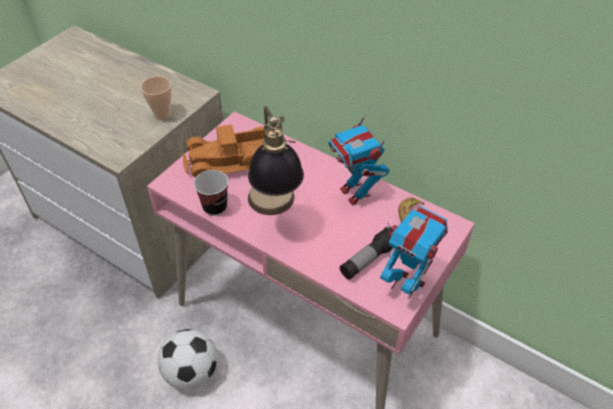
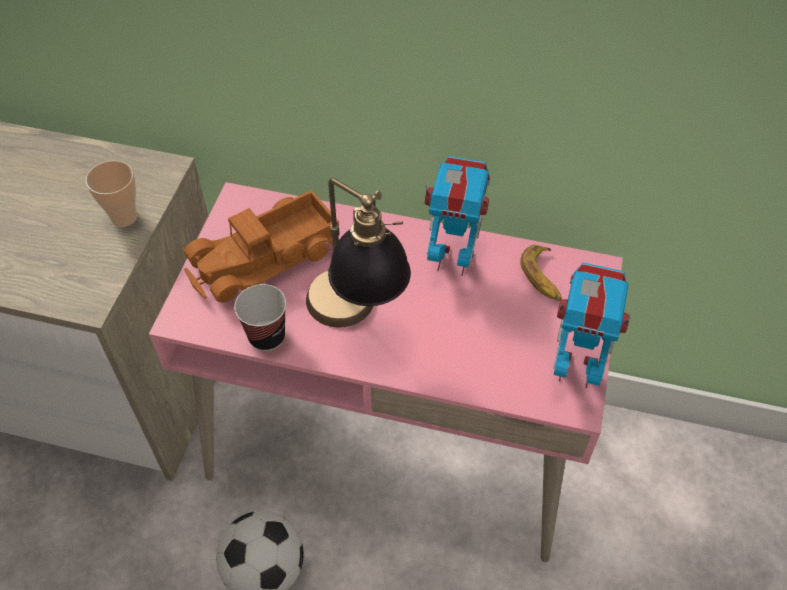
camera: 20 degrees left, 5 degrees up
(355, 193) = (453, 260): toy robot -> toy robot turned 150 degrees clockwise
(368, 260) = (512, 350): flashlight -> none

